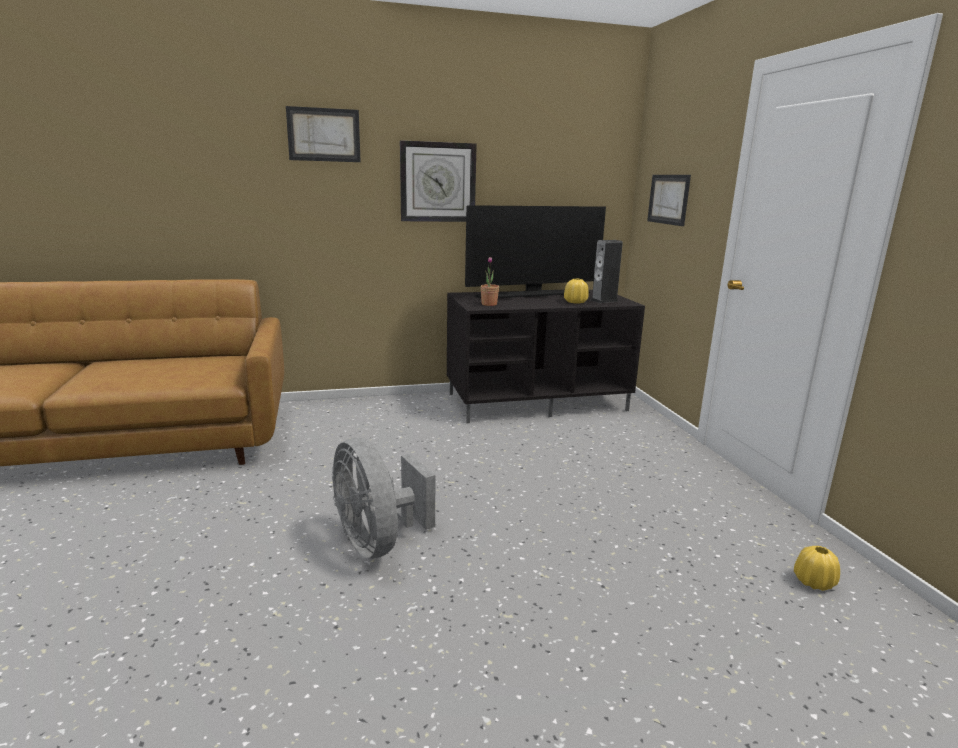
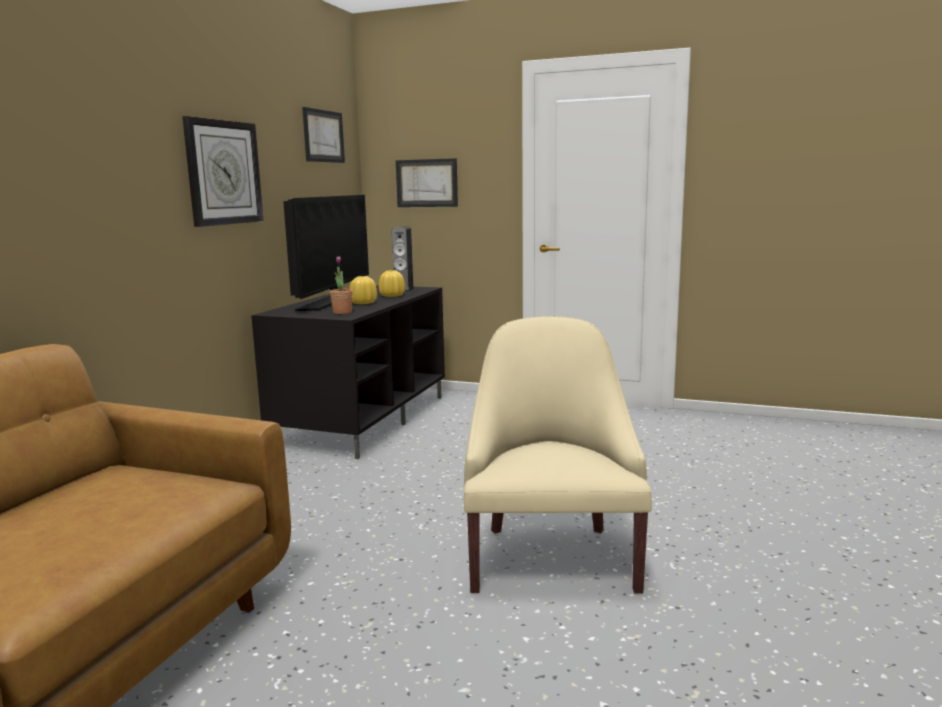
camera: 55 degrees left, 5 degrees down
(324, 135) = (98, 103): picture -> picture (323, 136)
(378, 542) = (551, 557): grey fan -> beige armchair
(814, 582) = (732, 431): yellow vase -> yellow vase (363, 303)

